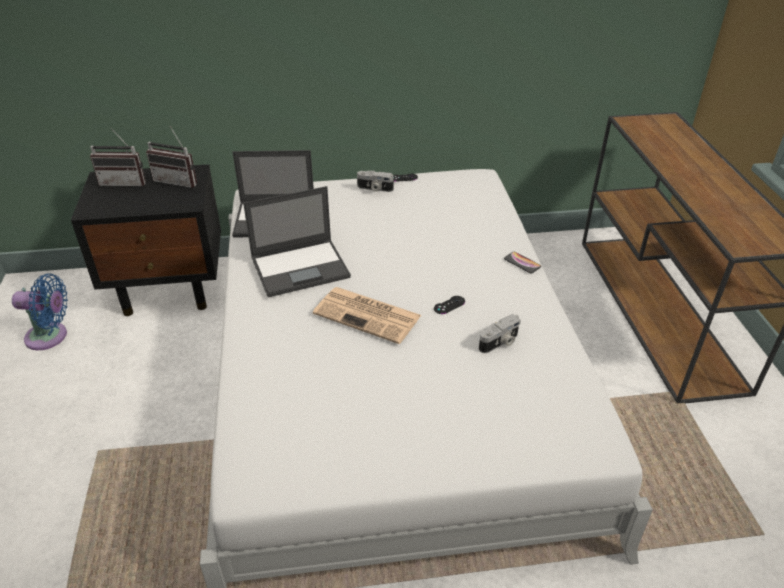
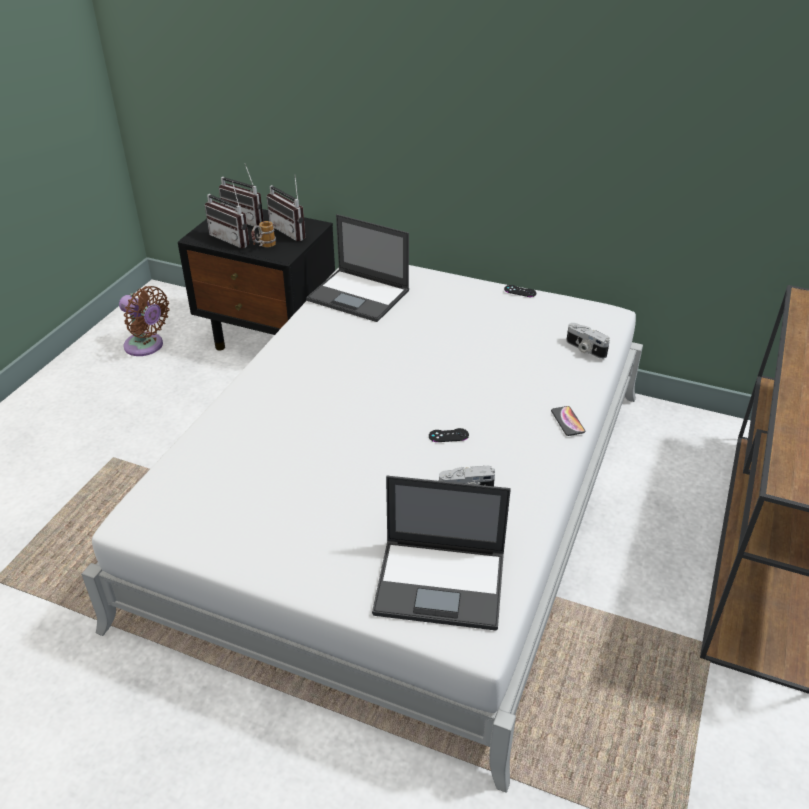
camera: 30 degrees right, 0 degrees up
(50, 337) = (146, 346): blue fan -> brown fan
(127, 202) = (234, 238): none -> radio
(163, 201) = (263, 247): none -> mug
(301, 267) = (340, 349): laptop -> laptop (442, 583)
(369, 315) = (361, 416): newspaper -> none
(374, 189) = (479, 294): camera -> camera (584, 349)

